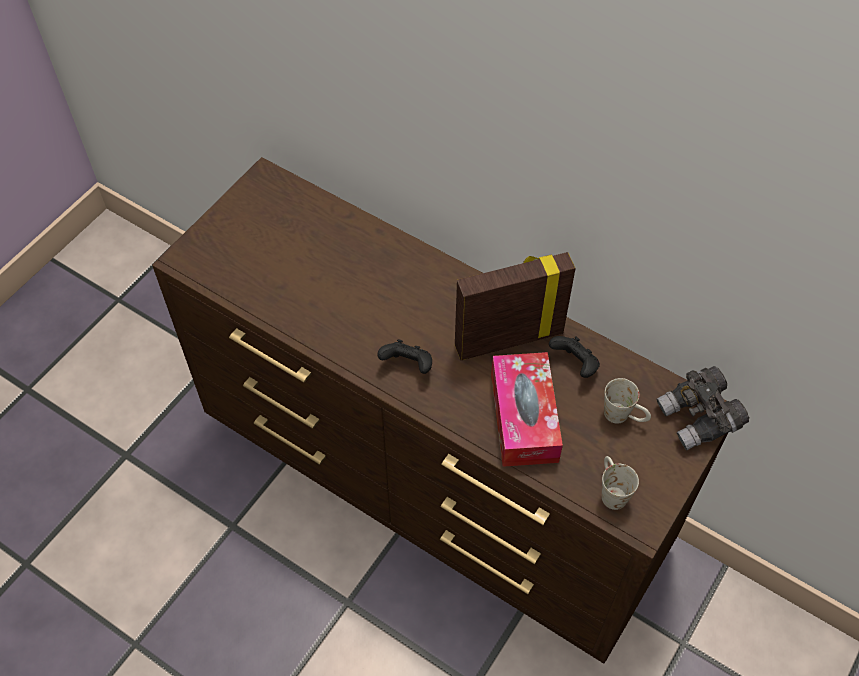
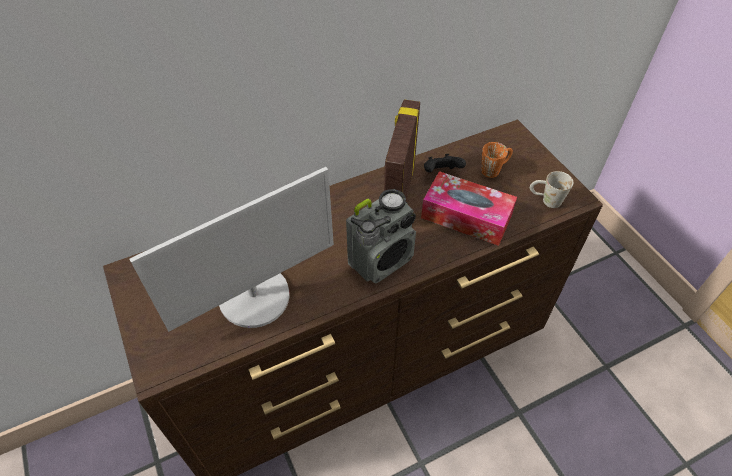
camera: 60 degrees left, 5 degrees down
(298, 285) = (255, 296): none -> monitor
(408, 365) = (381, 260): black game controller -> radio
(624, 416) = (494, 169): white mug -> orange mug
(699, 418) = (515, 138): grey binoculars -> none

